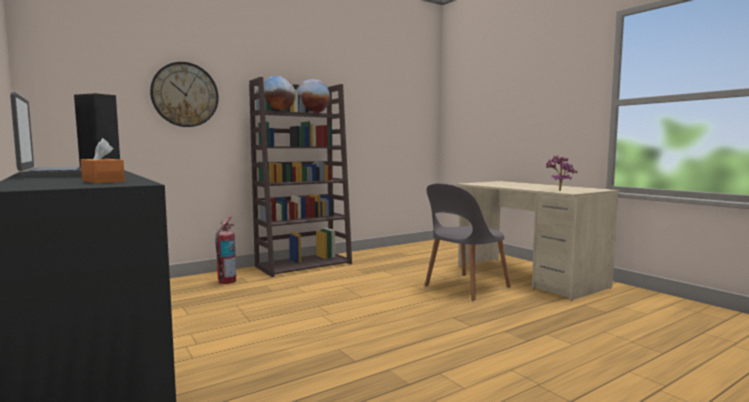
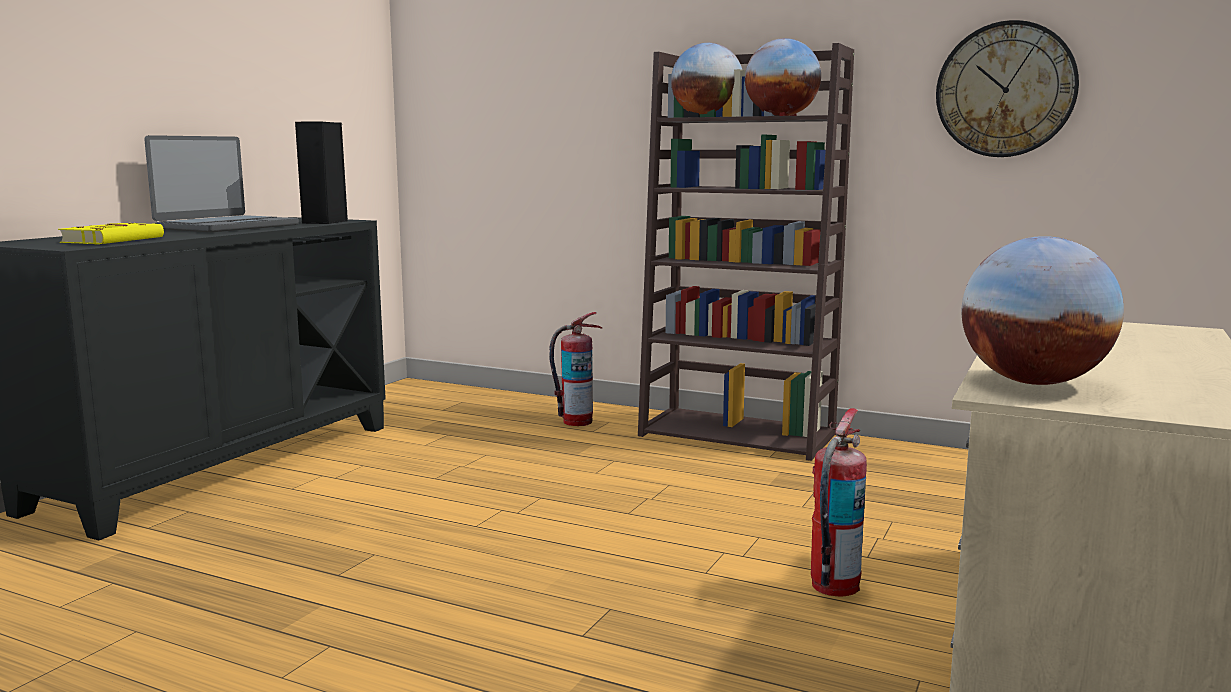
camera: 60 degrees right, 5 degrees up
(103, 181) = (115, 240): orange tissue box -> yellow book
(185, 95) = (578, 95): wall clock -> wall clock (1005, 90)
(464, 287) = (833, 586): grey chair -> fire extinguisher
(558, 190) = (1033, 382): potted plant -> globe

